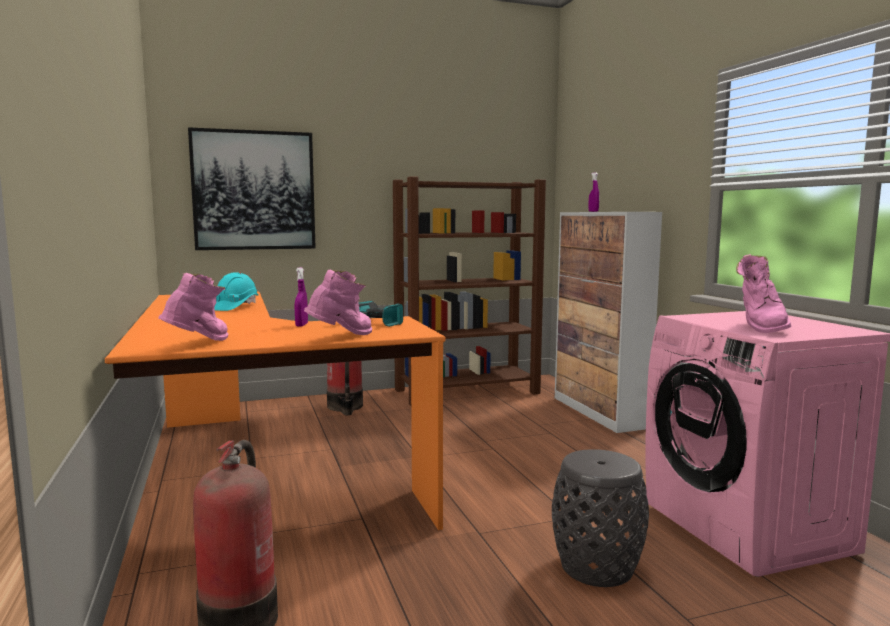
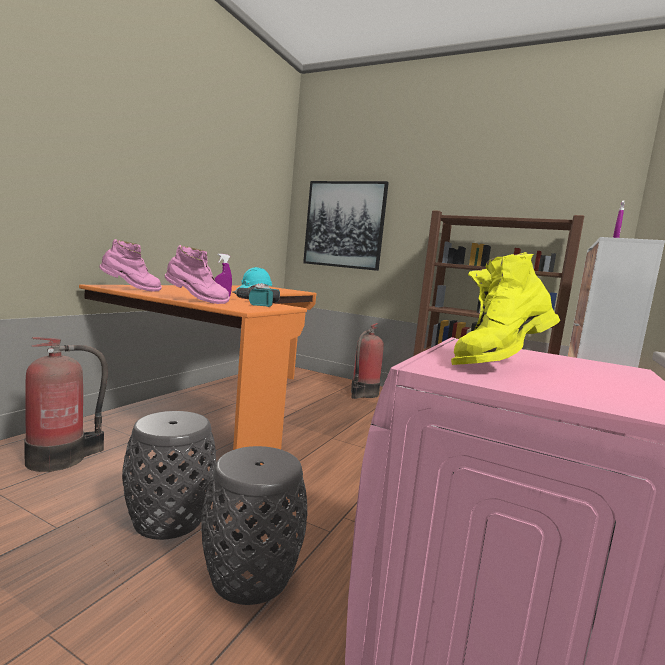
camera: 45 degrees right, 0 degrees up
(474, 580) = (168, 519): none -> grey stool
(760, 327) = (498, 365): pink boot -> yellow boot

